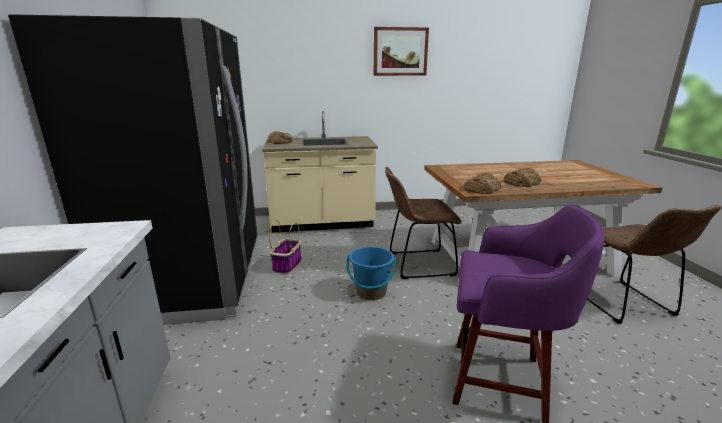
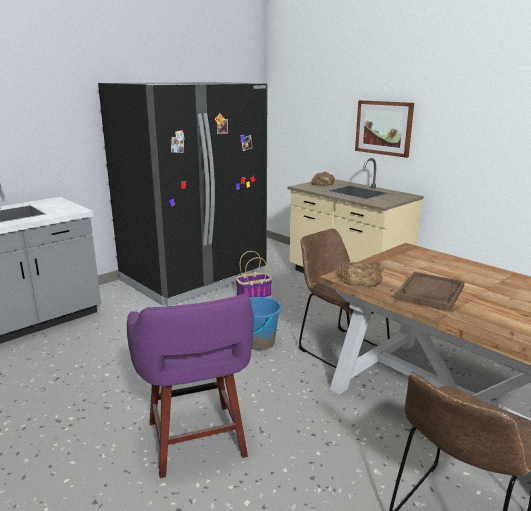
camera: 55 degrees right, 0 degrees up
(400, 52) = (479, 94): picture -> picture (383, 128)
(521, 182) = (430, 293): bread -> brown tray

